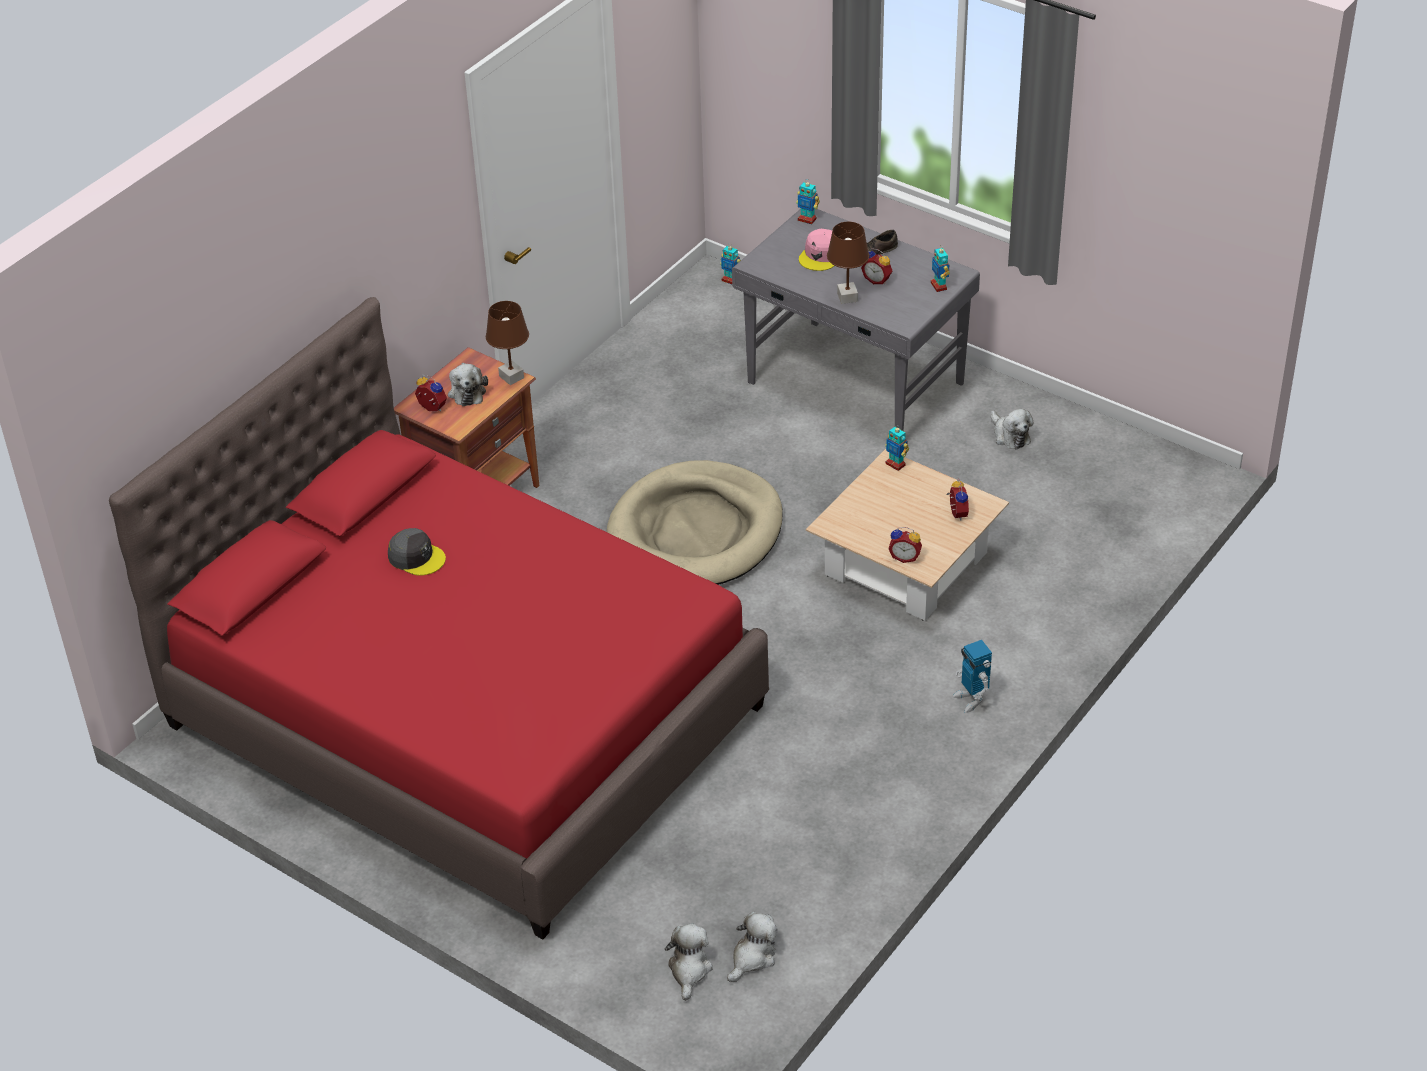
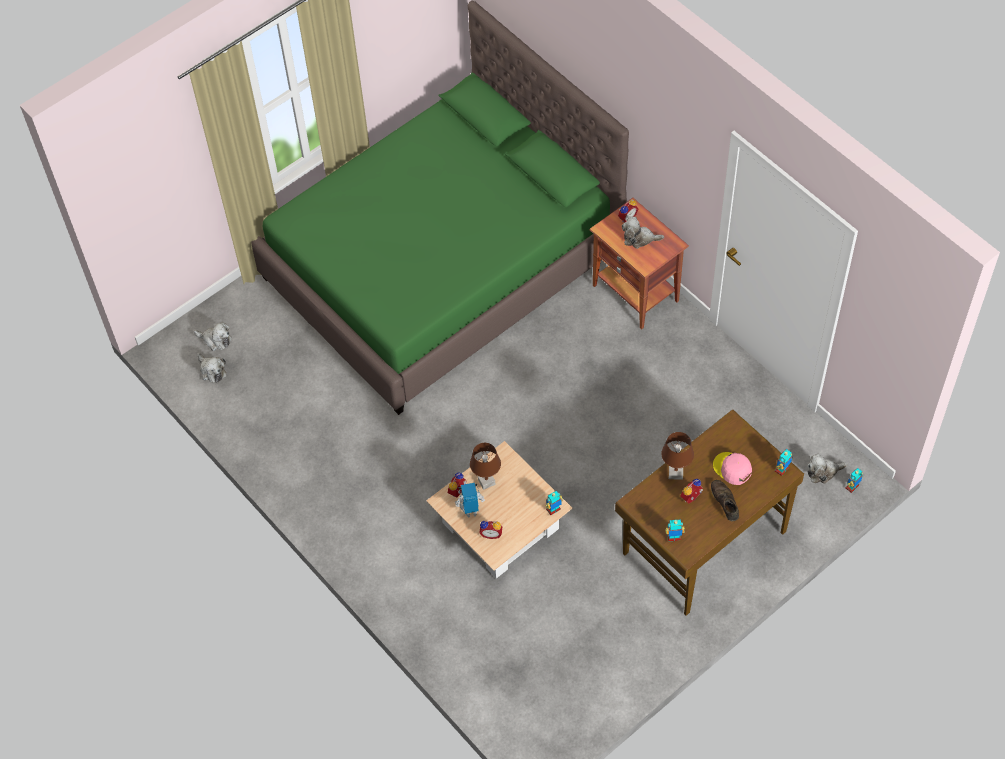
camera: 105 degrees right, 15 degrees up
(416, 557) = (482, 193): grey cap -> none
(466, 715) = (443, 264): red bed -> green bed
(511, 377) = (648, 264): brown table lamp -> brown table lamp (486, 482)
(696, 532) = (569, 410): beige dog bed -> none
(855, 384) = (702, 542): grey desk -> brown desk
(971, 699) = (364, 531): toy robot -> toy robot (470, 510)
(1010, 435) = (617, 630): plush toy -> plush toy (823, 472)

